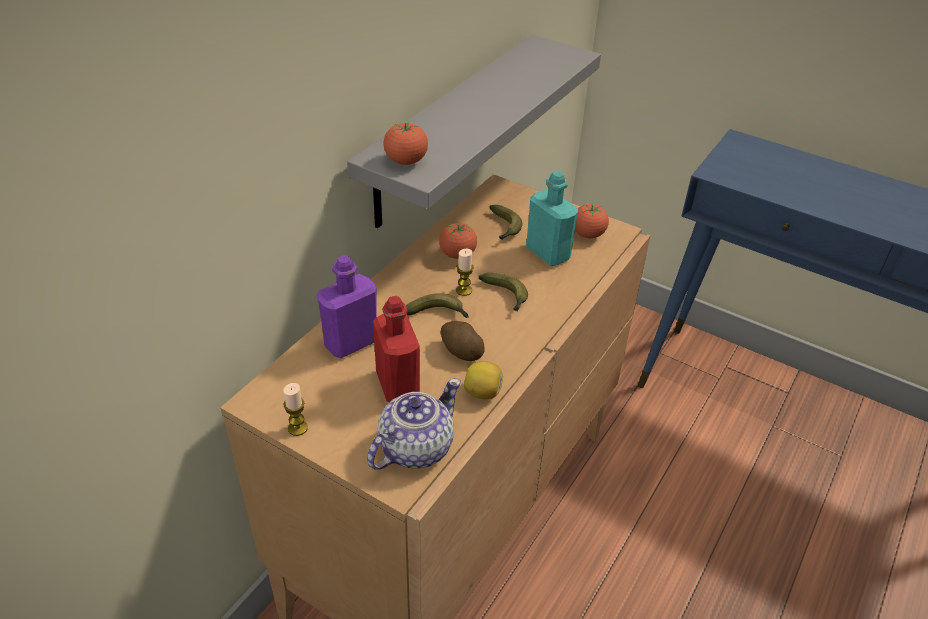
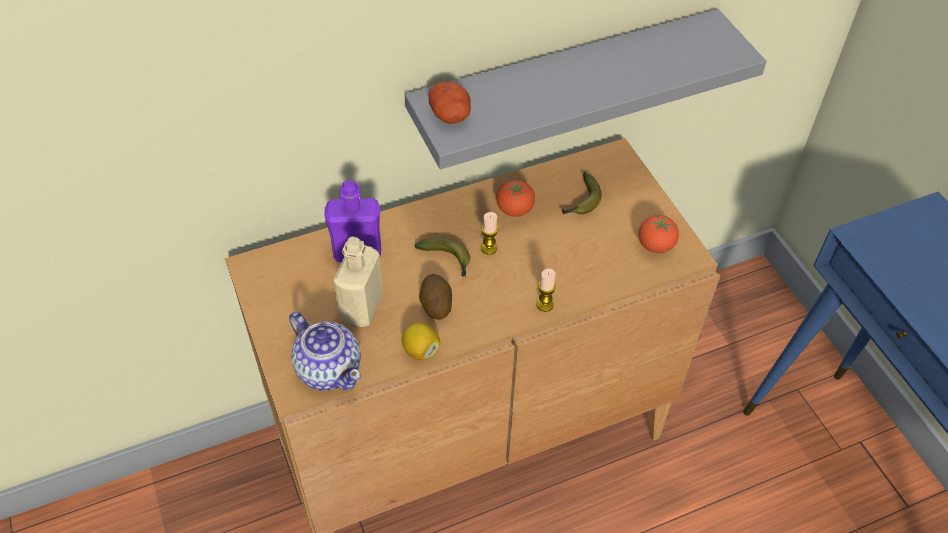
camera: 35 degrees right, 10 degrees up
(297, 428) = (262, 305): candle -> candle (544, 304)
(397, 384) = (361, 307): red bottle -> beige bottle
(406, 161) = (451, 115): tomato -> potato
(414, 448) = (329, 368): teapot -> teapot turned 60 degrees clockwise
(506, 296) = (520, 272): banana -> none
(548, 253) = (598, 247): turquoise bottle -> none

